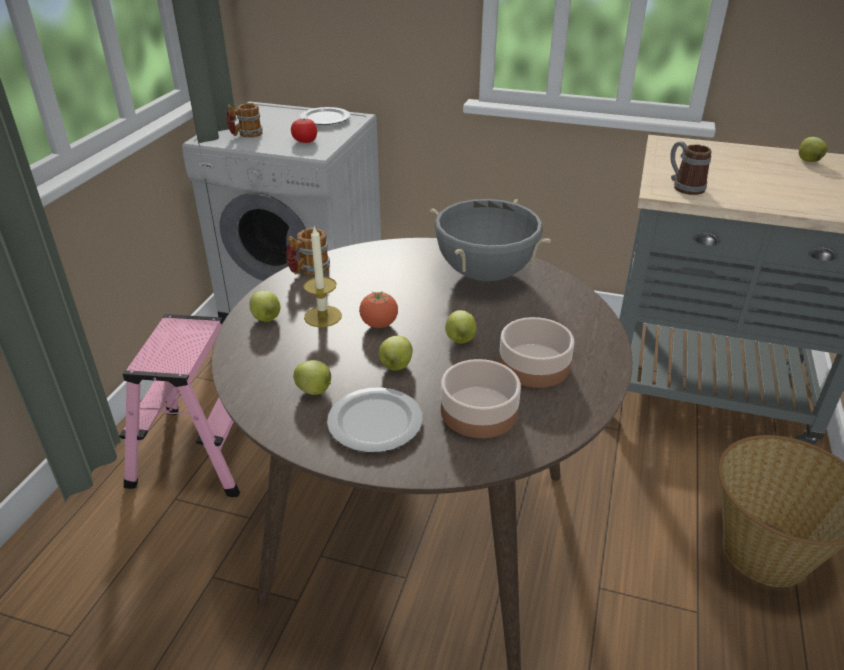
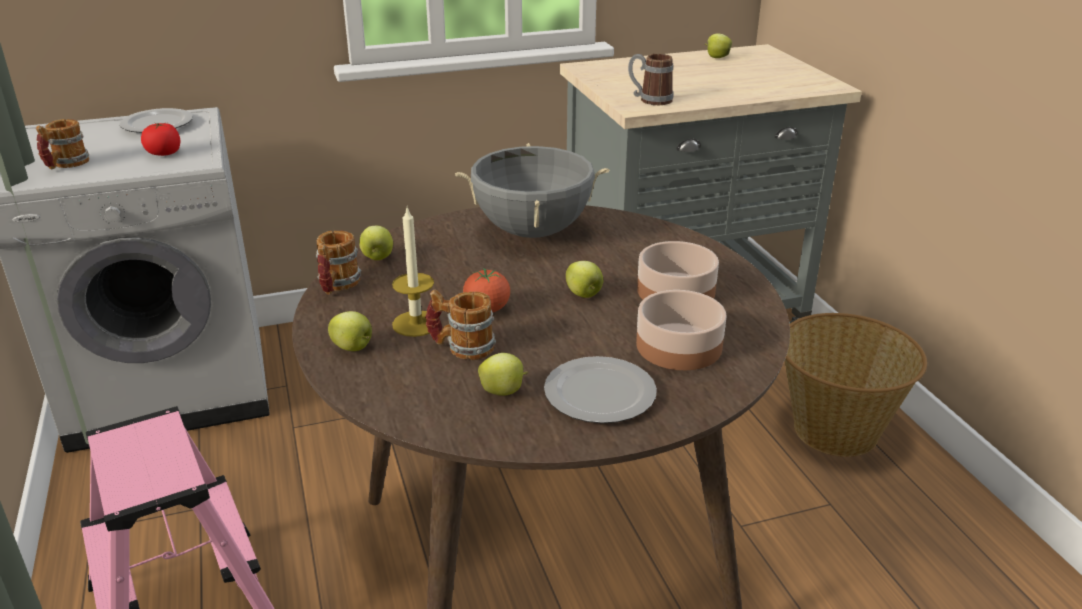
camera: 35 degrees left, 5 degrees down
(329, 346) = (461, 347): none -> mug
(395, 366) = (554, 339): apple -> apple (377, 258)

